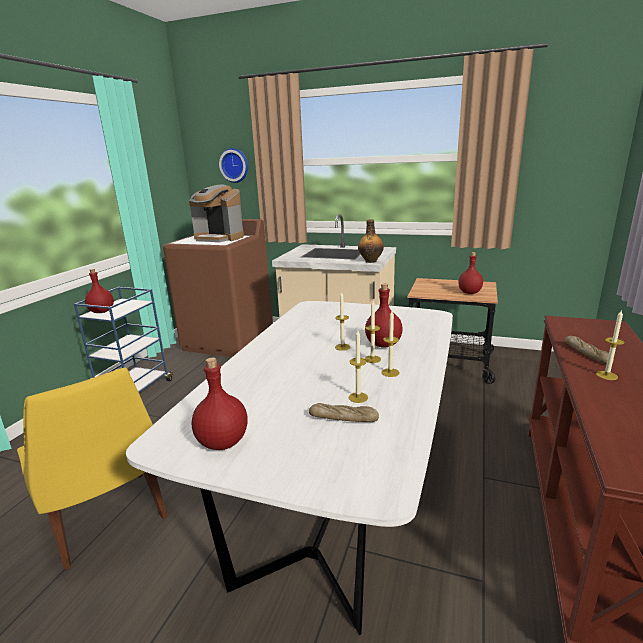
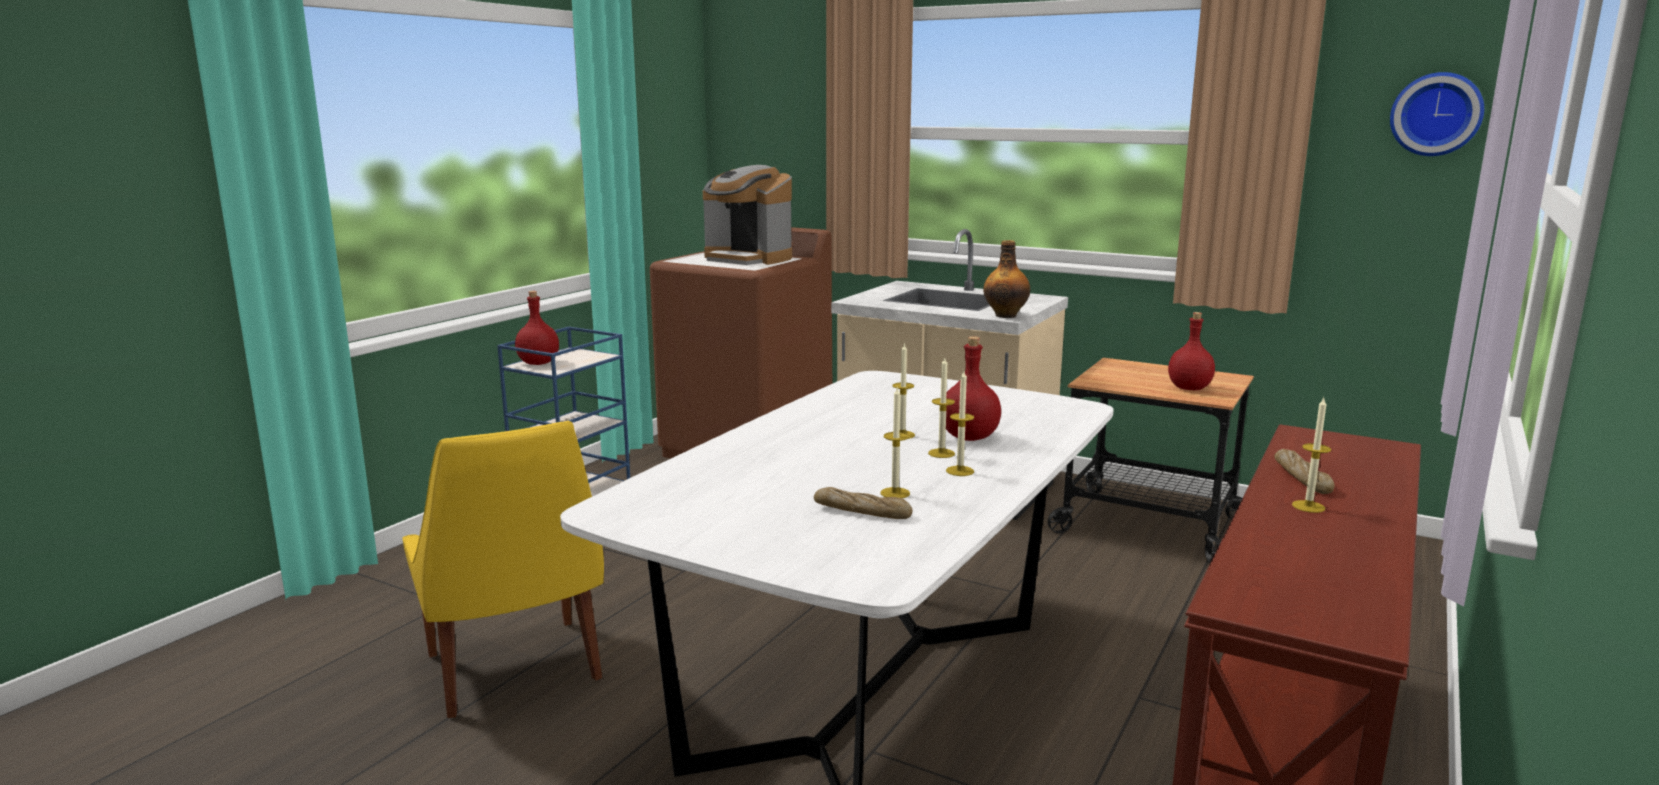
camera: 10 degrees right, 5 degrees down
(222, 442) = (686, 518): red bottle -> none
(235, 165) = (792, 132): wall clock -> wall clock (1436, 114)

